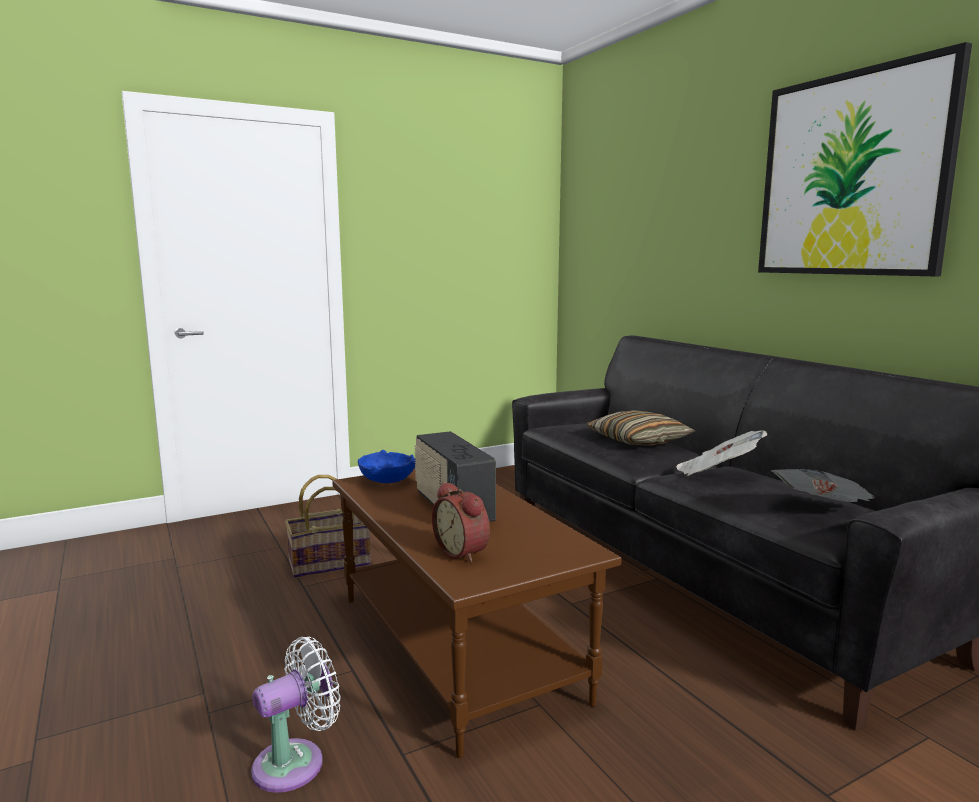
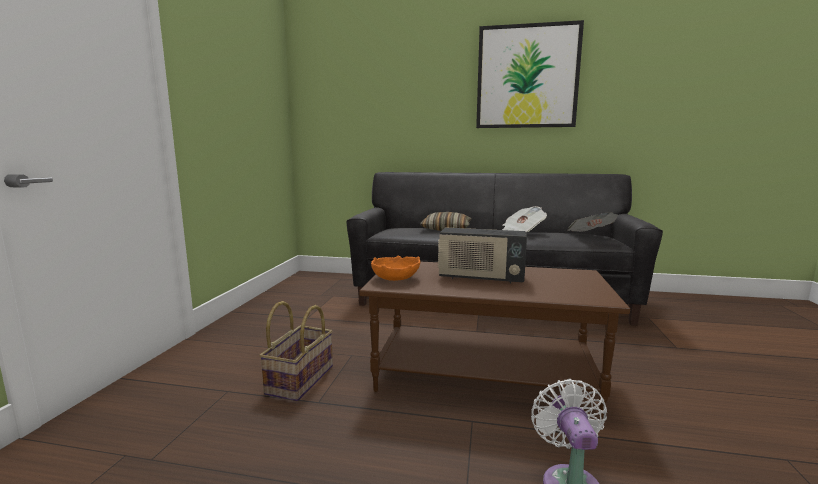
camera: 50 degrees left, 0 degrees up
(388, 480) = (395, 278): blue bowl -> orange bowl
(463, 552) = (558, 290): alarm clock -> none

